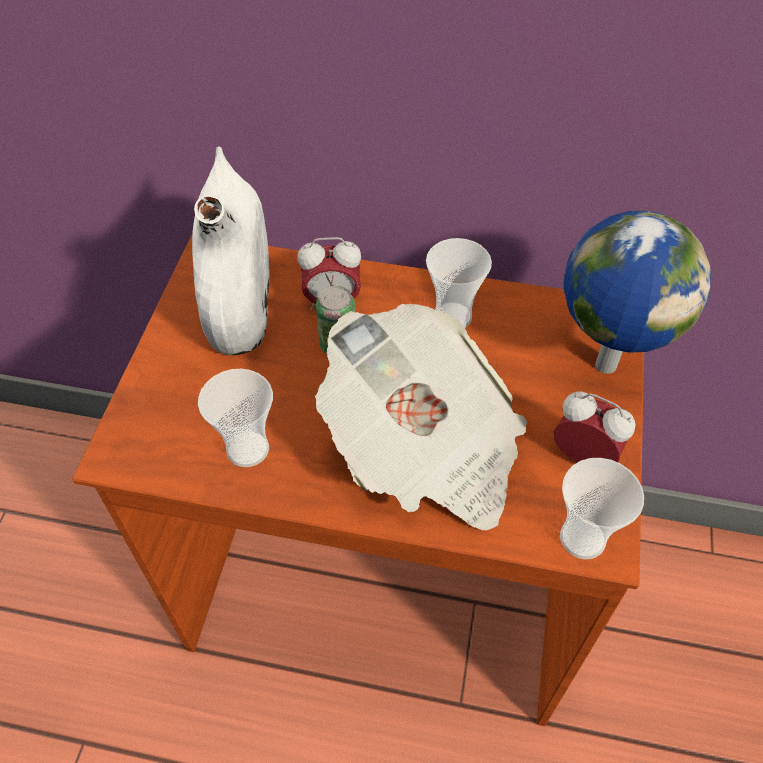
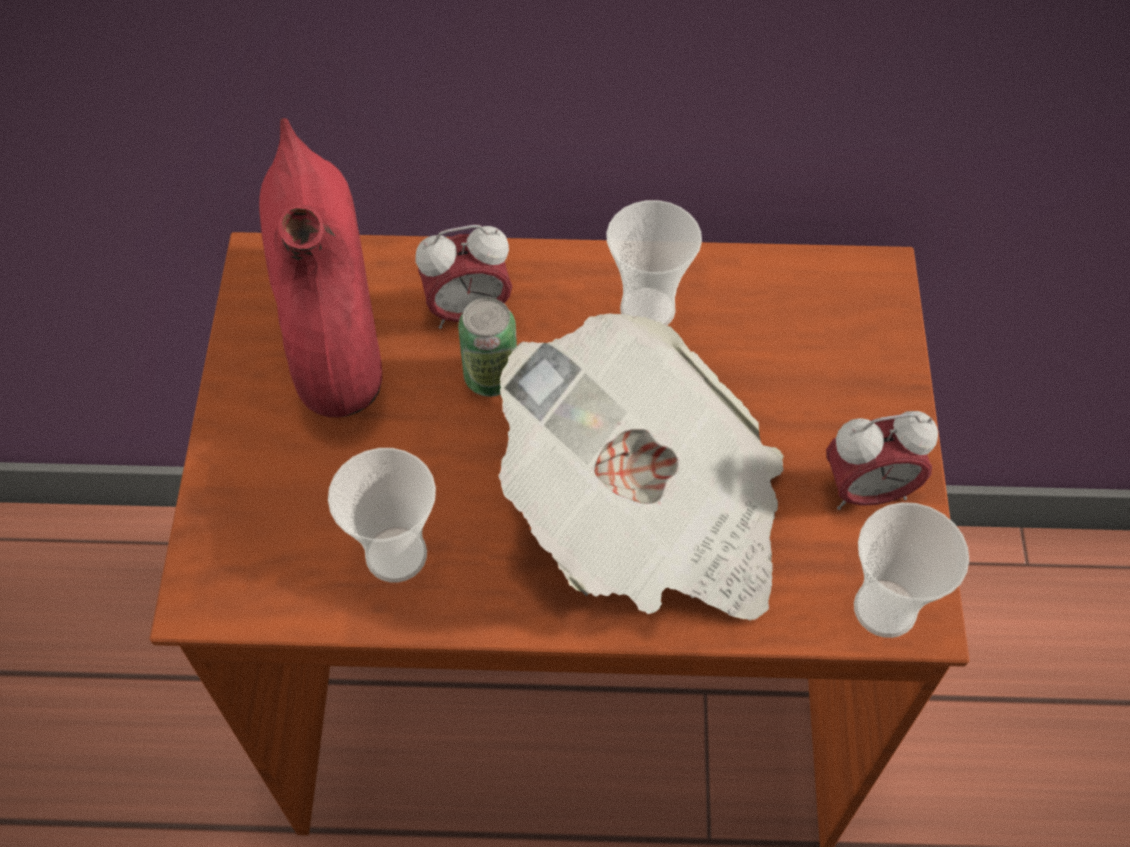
camera: 10 degrees left, 5 degrees up
(241, 304) = (334, 335): white vase -> red vase
(584, 456) = (867, 491): alarm clock -> alarm clock turned 150 degrees clockwise
(604, 363) = (872, 350): globe -> none

